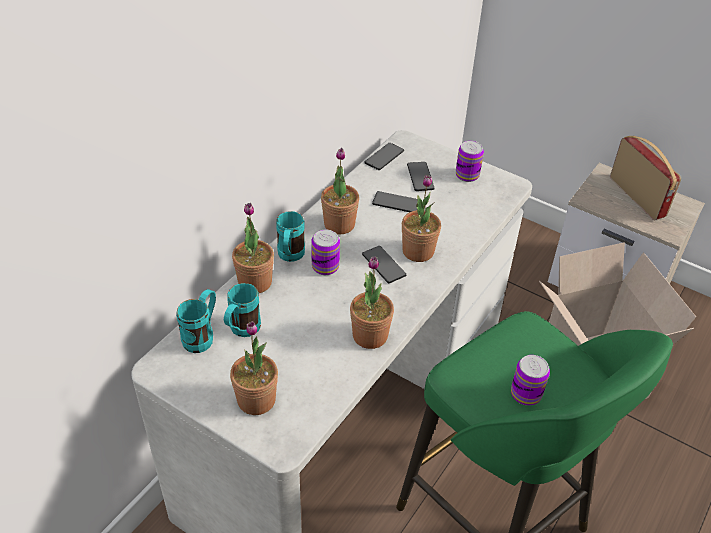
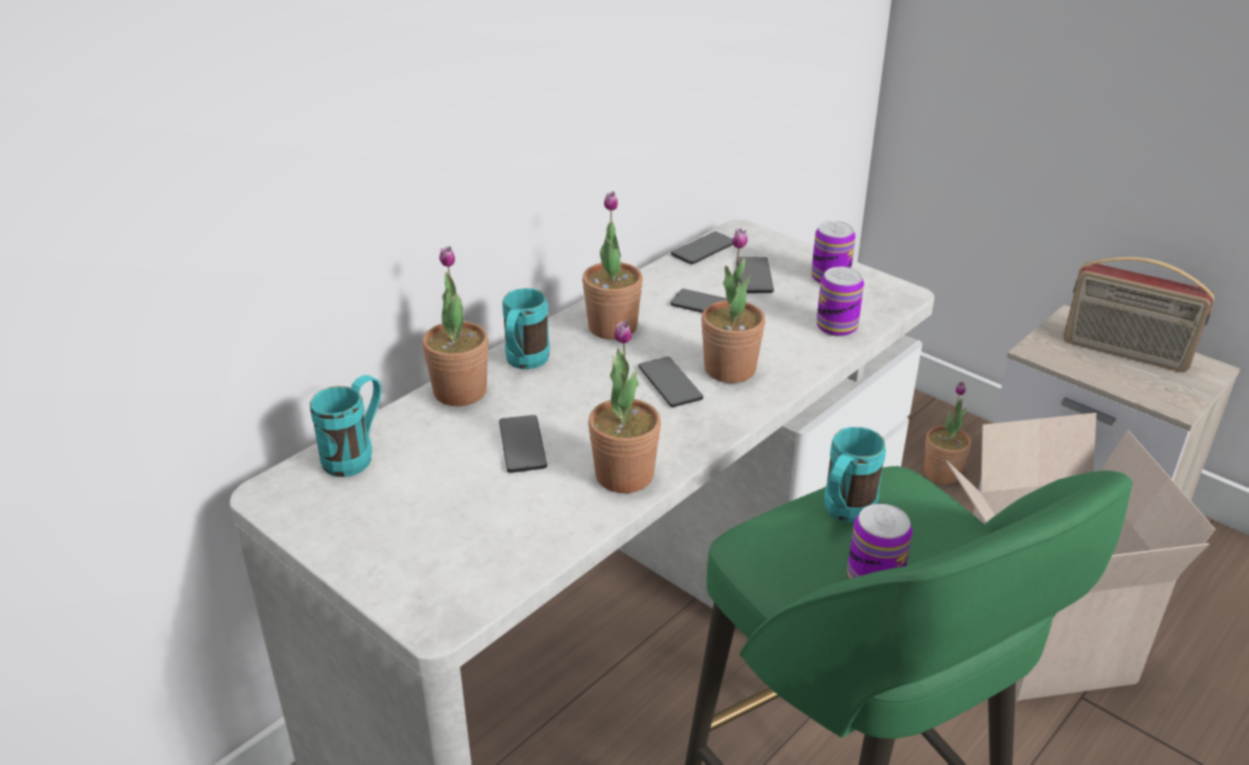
camera: 10 degrees right, 10 degrees down
(241, 331) = (419, 454): turquoise mug -> turquoise mug (843, 514)
(256, 400) = (414, 549): potted plant -> potted plant (942, 473)
(303, 319) = (522, 445): none -> phone
(325, 266) = (576, 379): can -> can (836, 327)
(638, 197) = (1124, 353): radio -> radio turned 135 degrees clockwise

